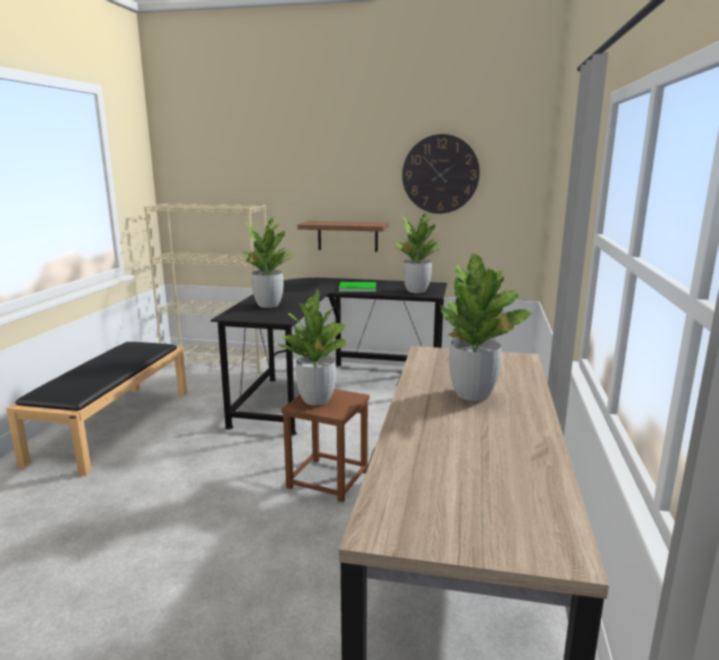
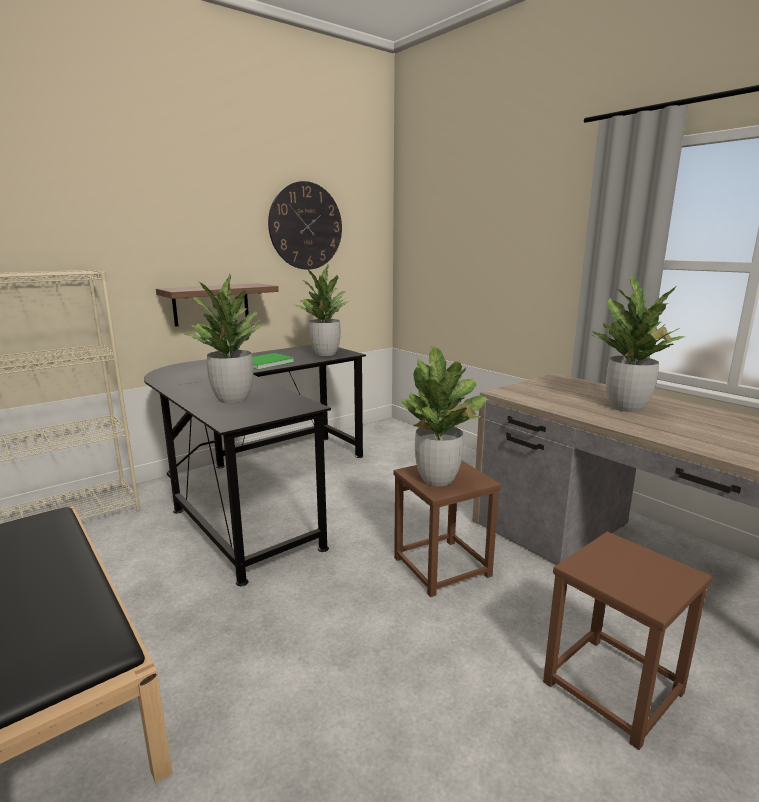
camera: 50 degrees left, 0 degrees up
(264, 591) = (611, 688): none -> brown stool

